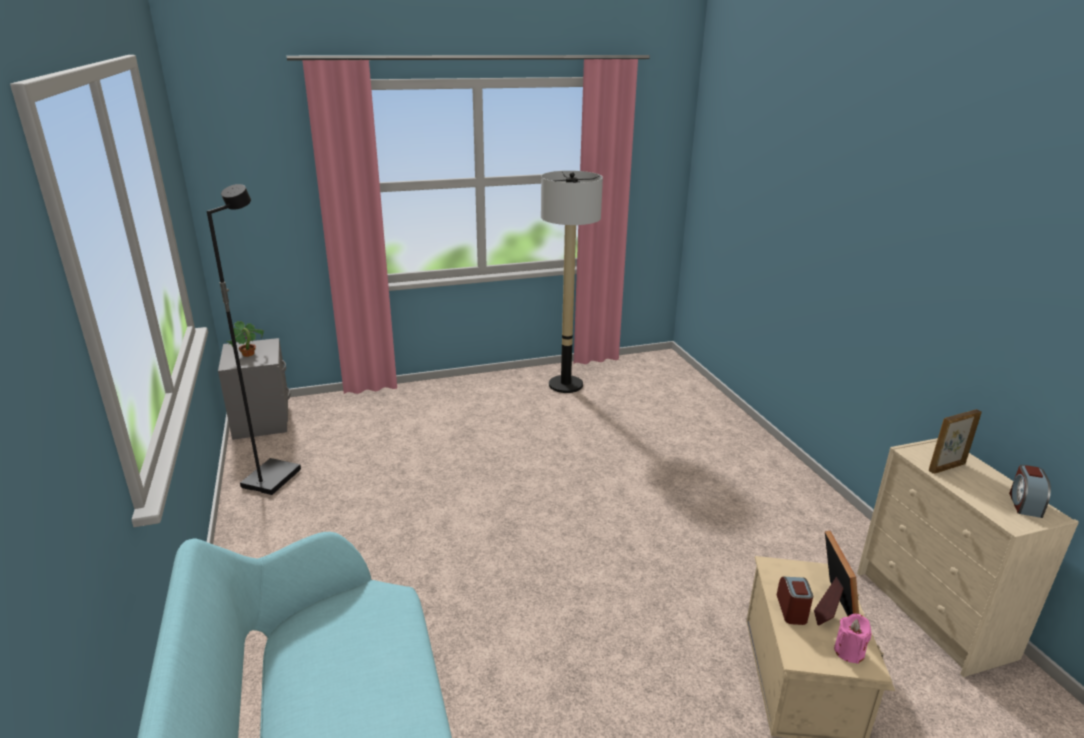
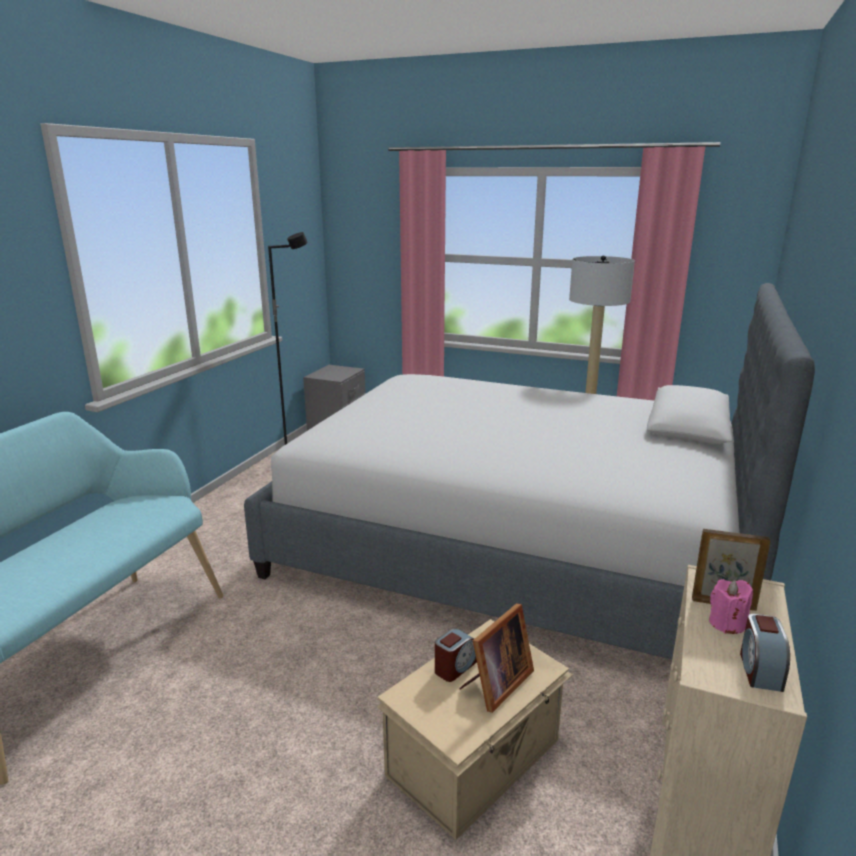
camera: 40 degrees right, 5 degrees down
(248, 354) = (332, 373): potted plant -> none
(602, 481) = (513, 545): none -> bed
(849, 651) = (454, 721): pink candle -> pink candle (727, 623)
(1024, 504) = (759, 670): alarm clock -> alarm clock turned 45 degrees counterclockwise

